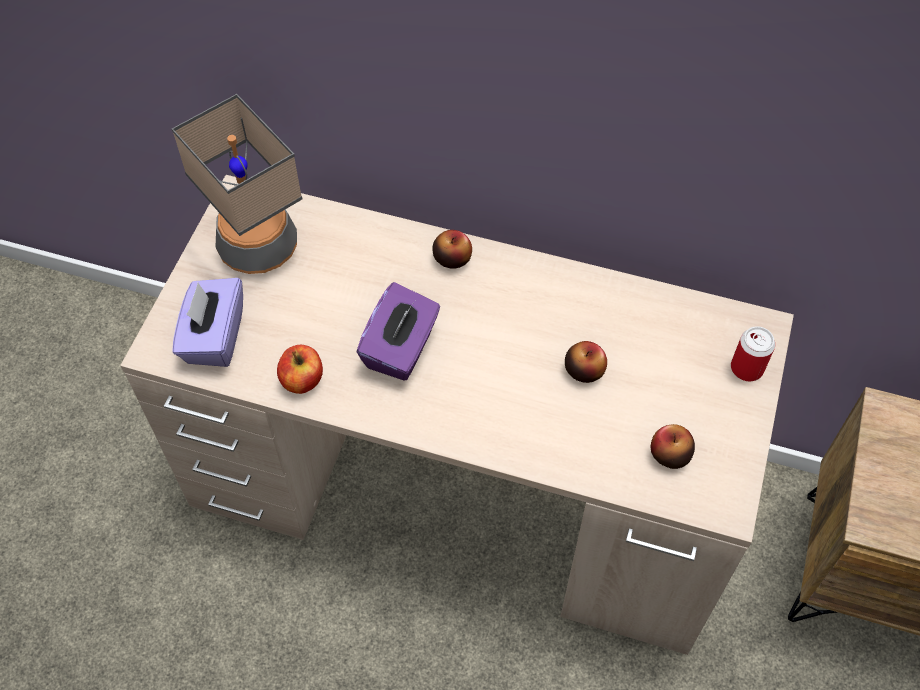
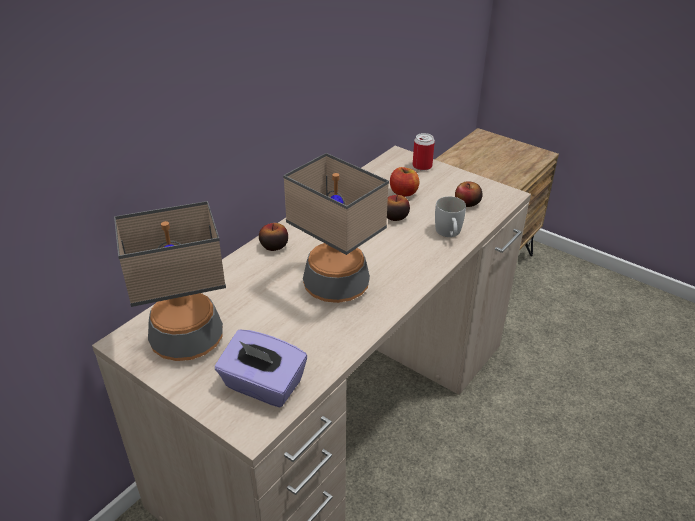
camera: 70 degrees left, 20 degrees down
(302, 380) = (335, 341): apple -> apple (403, 192)
(401, 348) = (336, 286): purple tissue box -> table lamp
(574, 447) = (449, 234): none -> white mug

